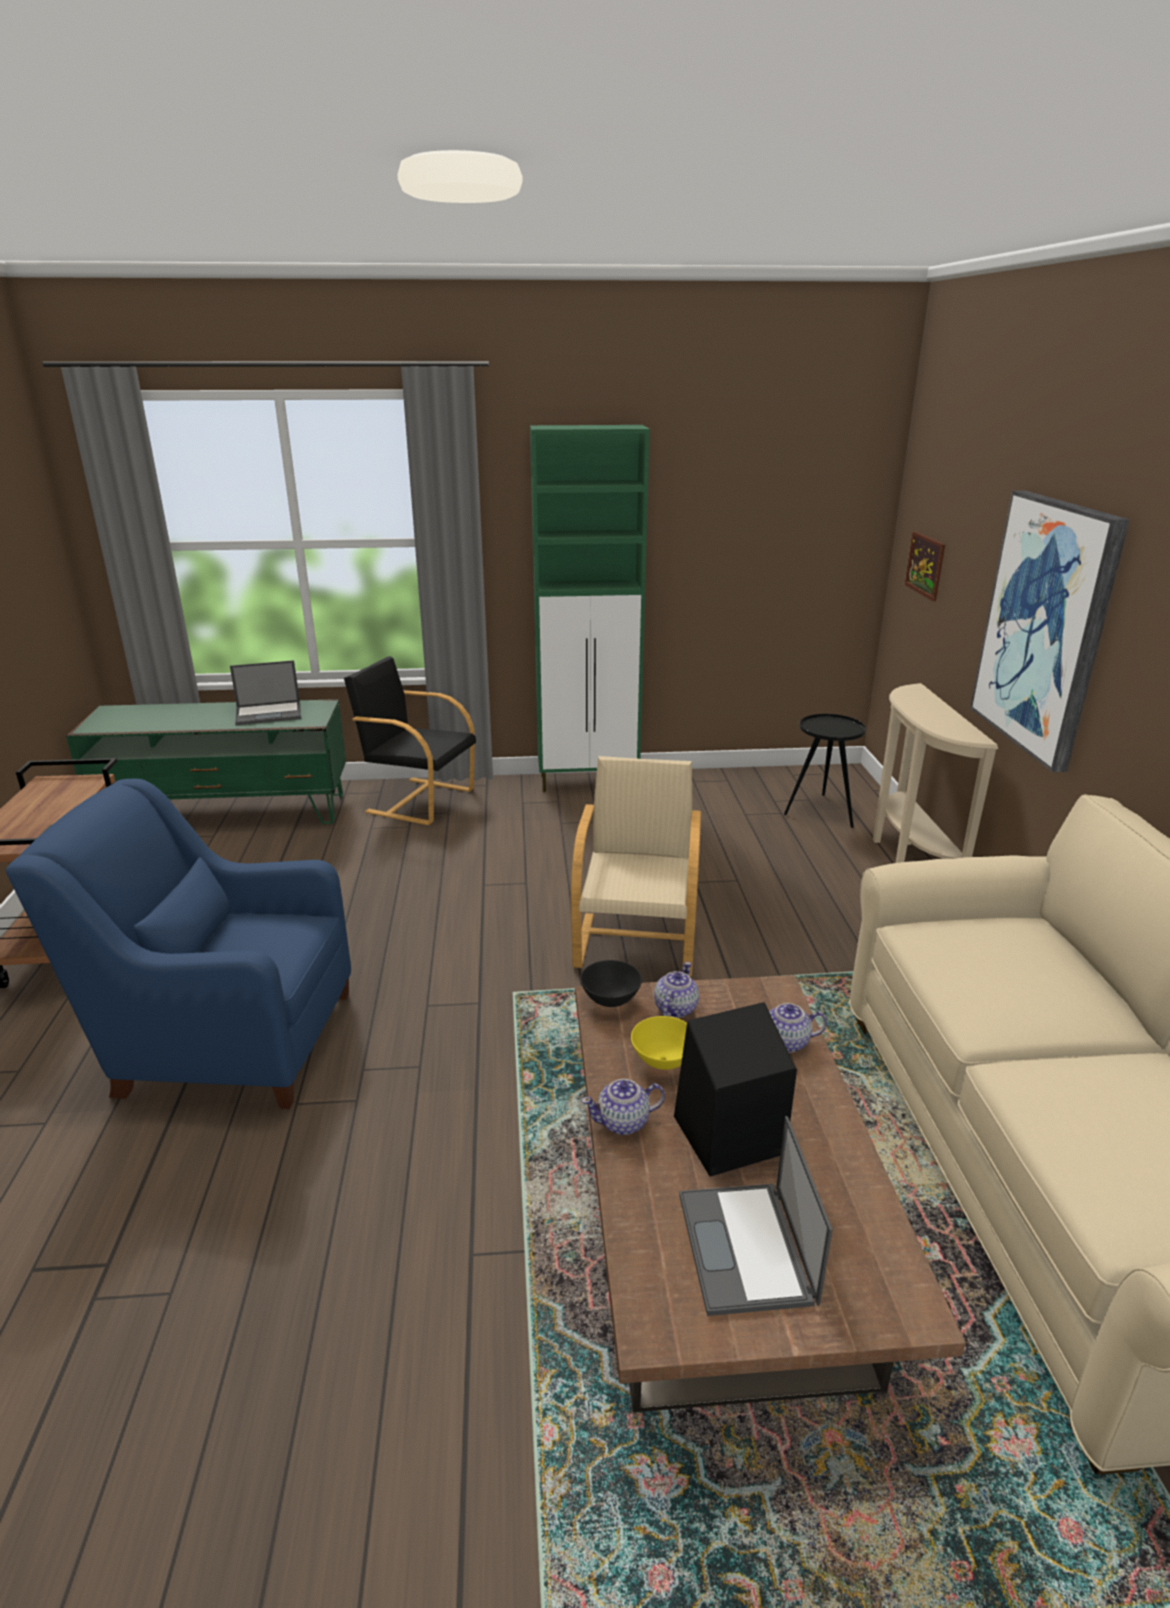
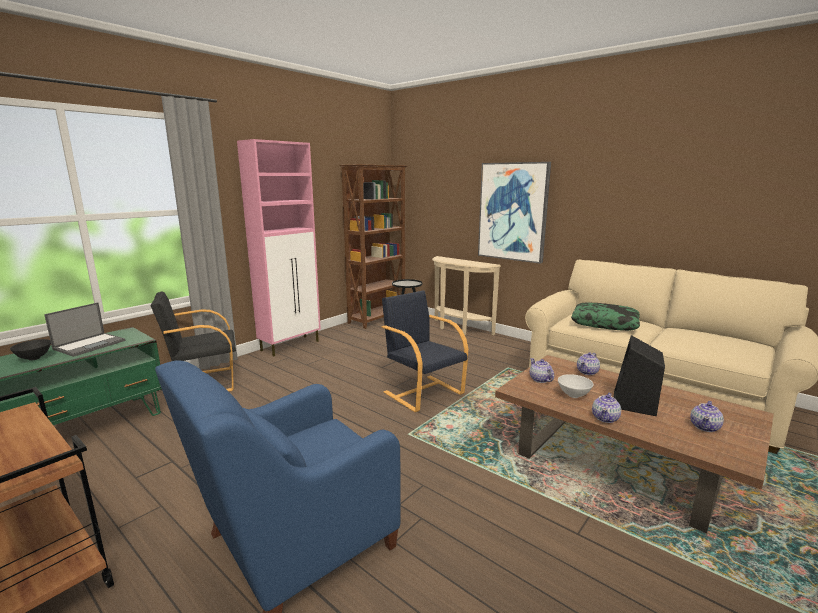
camera: 45 degrees left, 10 degrees down
(589, 782) = (291, 345): green cabinet -> pink cabinet
(610, 1001) = (517, 388): black bowl -> black bowl (34, 358)
(636, 943) = (423, 392): beige armchair -> black armchair
(662, 1061) = (573, 395): yellow bowl -> white bowl
(747, 1249) = (705, 427): laptop -> teapot
(793, 779) = (378, 319): none -> brown bookcase
(925, 565) = (421, 207): picture -> none
(996, 970) = (604, 323): none -> pillow

